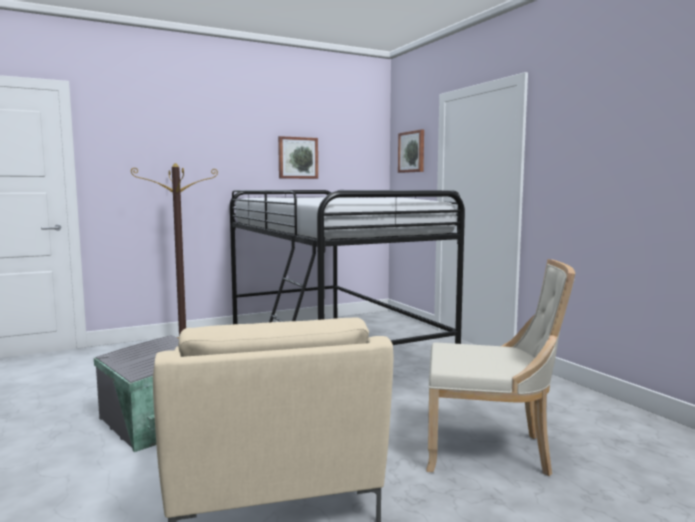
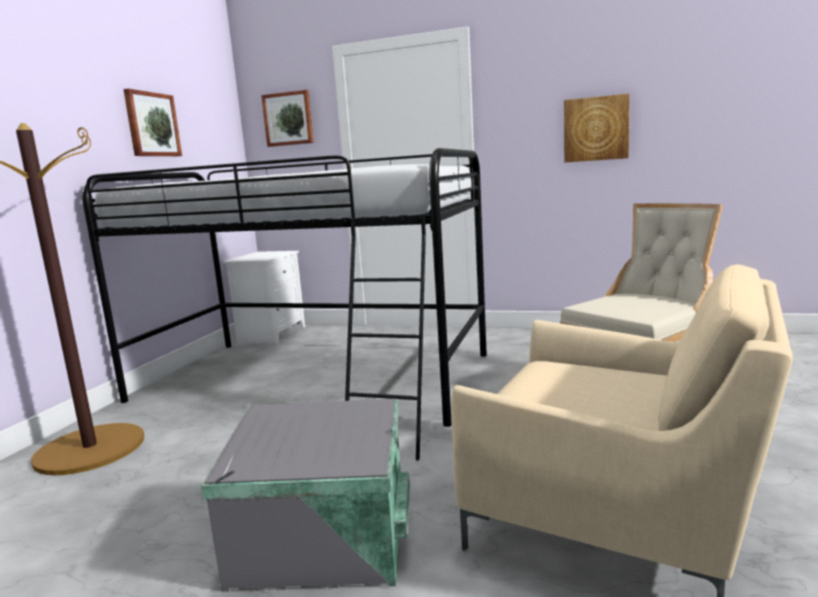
camera: 45 degrees left, 5 degrees up
(373, 318) = (271, 334): none -> white nightstand
(624, 174) = (596, 129): none -> picture

